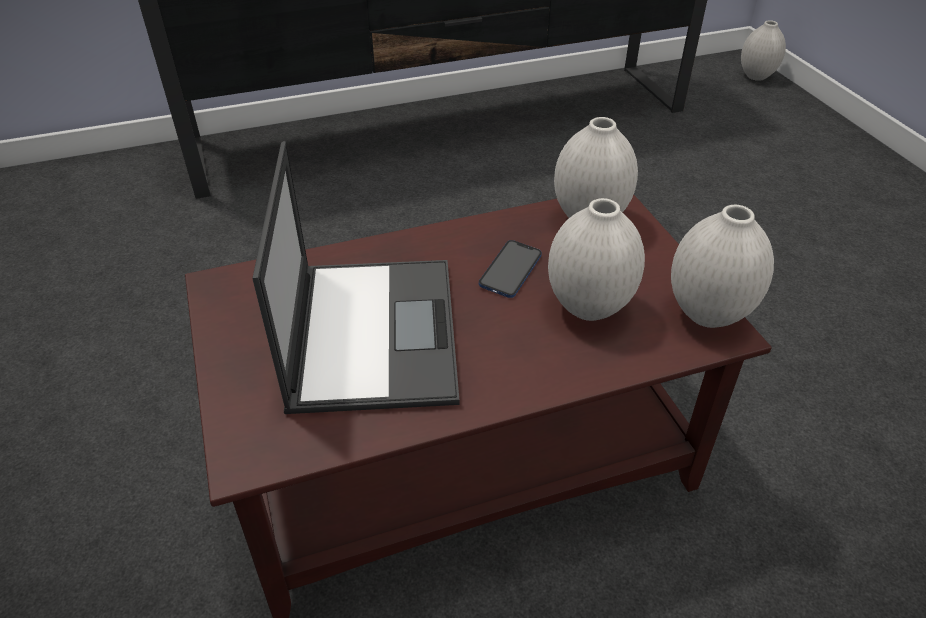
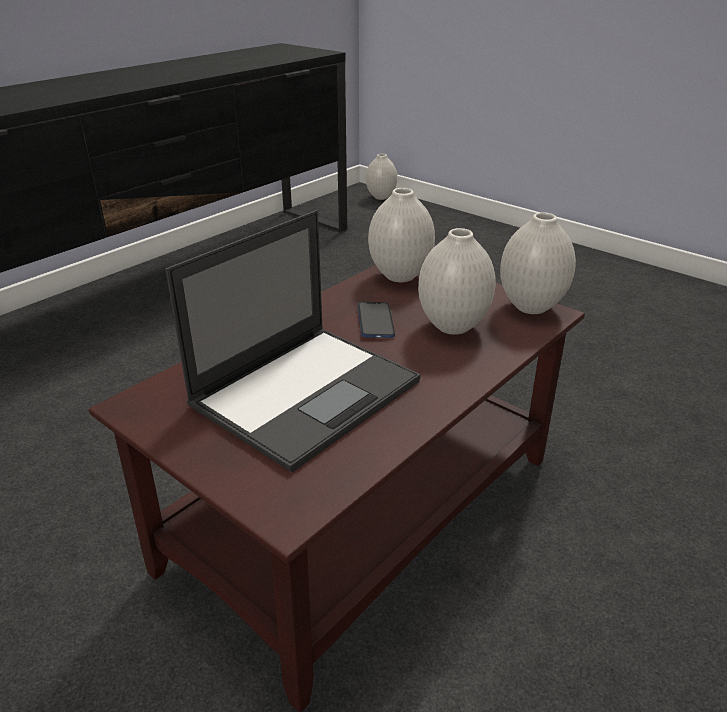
camera: 30 degrees left, 10 degrees down
(372, 331) = (308, 391): laptop -> laptop turned 75 degrees clockwise

